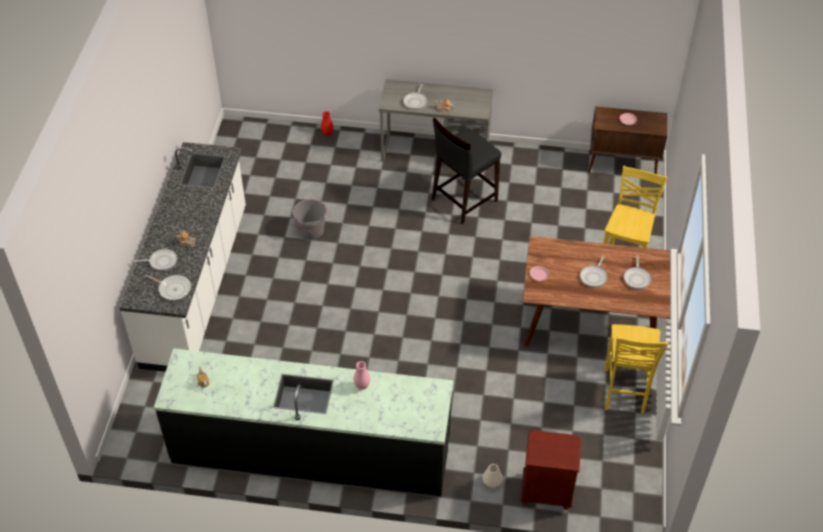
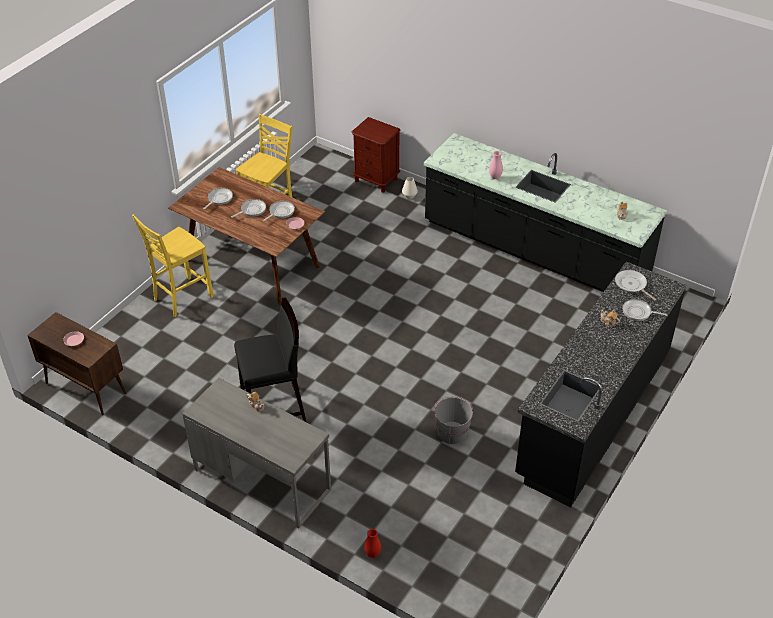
camera: 155 degrees left, 5 degrees down
(197, 286) = (593, 413): white counter -> black counter
(415, 101) = (280, 427): frying pan -> frying pan (280, 212)

